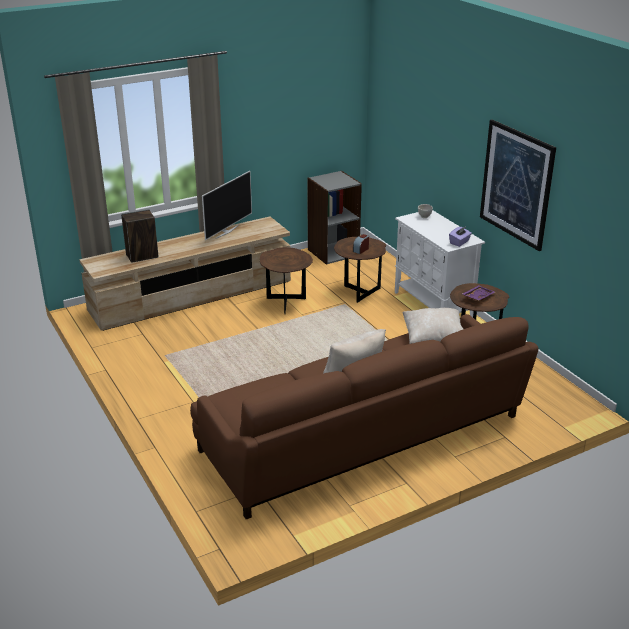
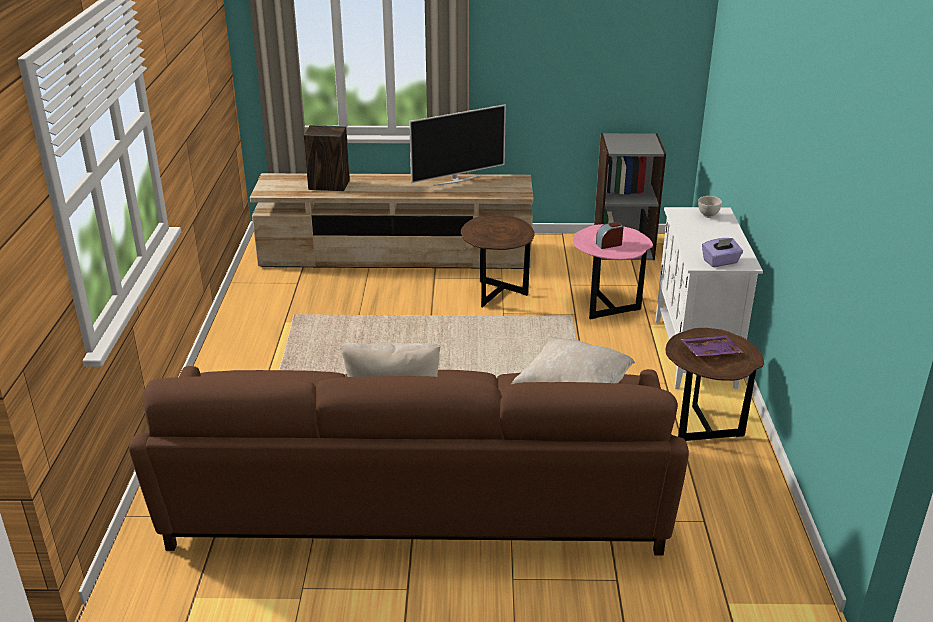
camera: 30 degrees right, 0 degrees up
(358, 292) = (606, 306): brown side table -> pink side table
(516, 184) = (804, 182): picture -> none

